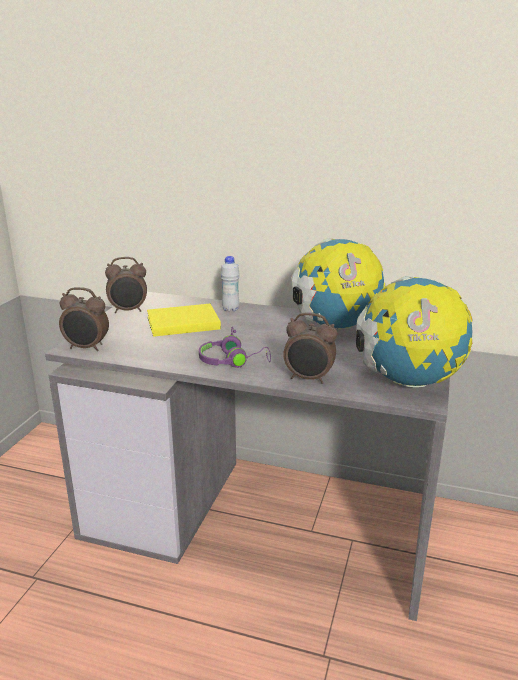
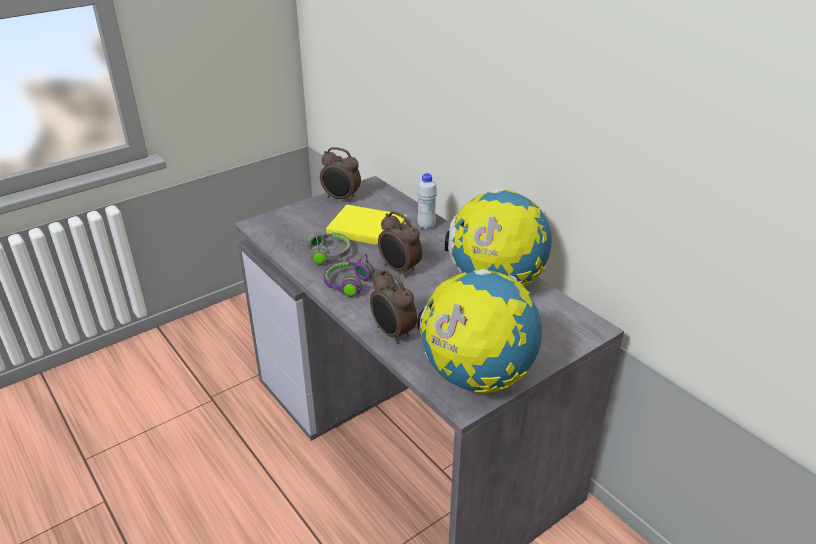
camera: 35 degrees right, 10 degrees up
(87, 348) = (266, 229): alarm clock -> alarm clock (399, 269)
(165, 349) = (319, 253): none -> grey headphones

